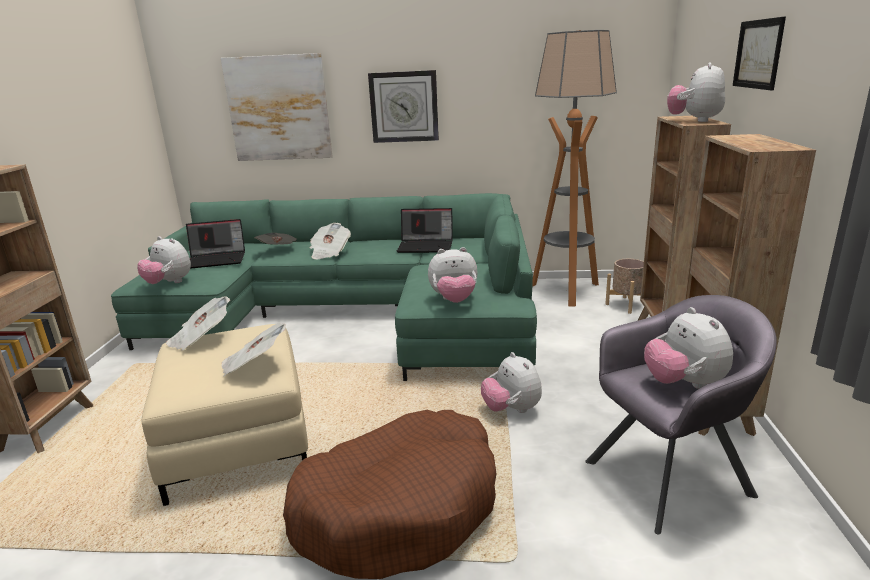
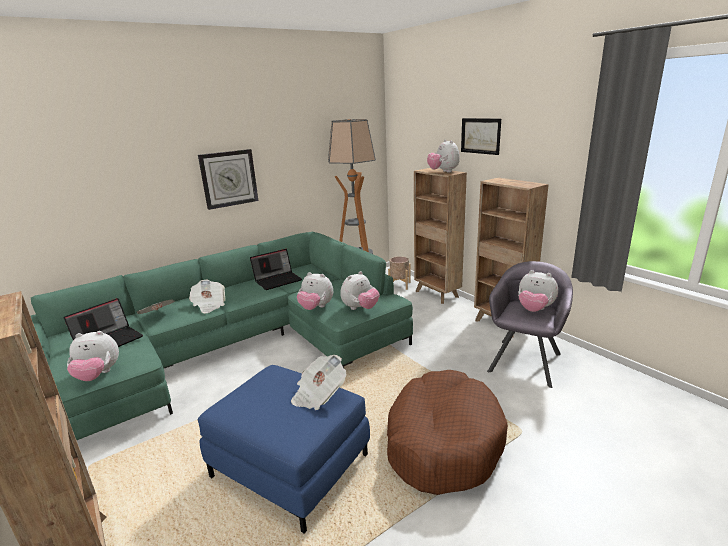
camera: 40 degrees left, 0 degrees up
(201, 339) = (239, 398): newspaper -> none
(238, 442) = (290, 466): beige ottoman -> blue ottoman
(278, 108) = (116, 192): picture -> none
(511, 409) = (422, 363): plush toy -> plush toy (316, 308)

